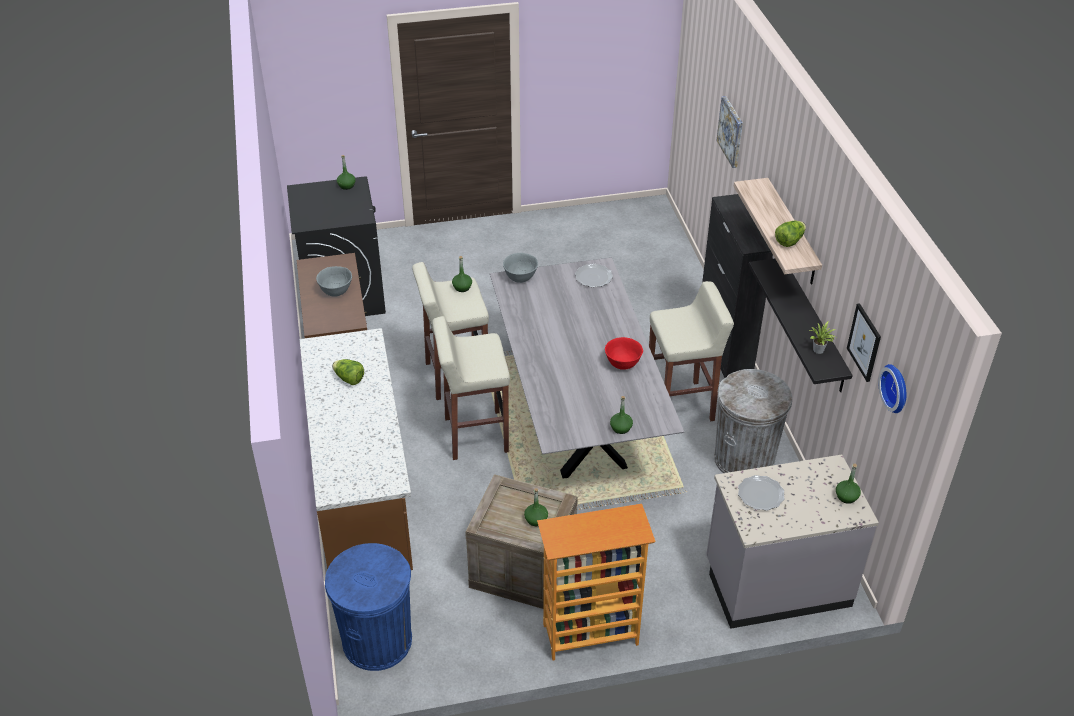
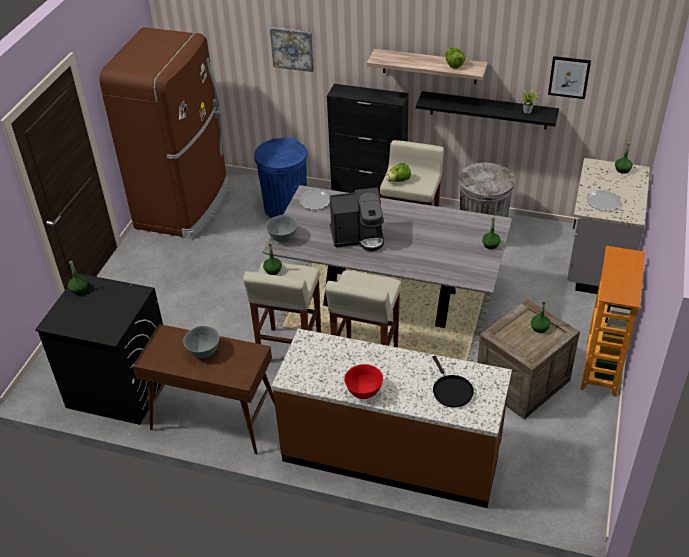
camera: 60 degrees left, 0 degrees up
(349, 379) = (350, 367): lettuce -> lettuce (398, 180)
(355, 456) = (451, 391): none -> black frying pan
(377, 641) = (552, 494): blue trash can -> blue trash can (285, 207)
(560, 326) = (358, 237): none -> coffee machine
(604, 226) = (185, 205): none -> brown fridge
(622, 364) = (424, 221): red bowl -> red bowl (364, 392)
(897, 388) = (624, 79): wall clock -> none

